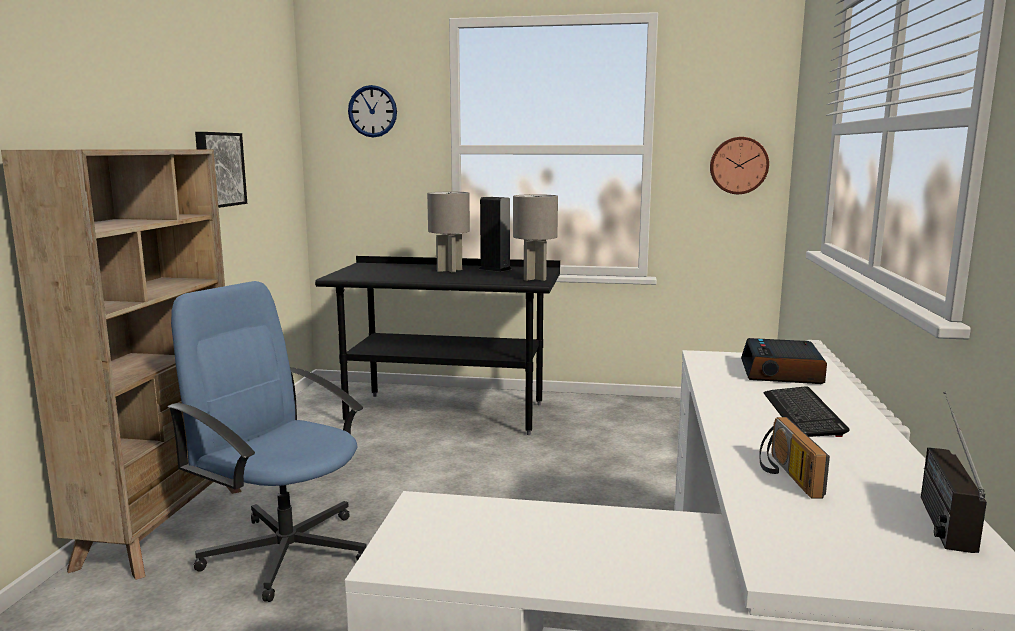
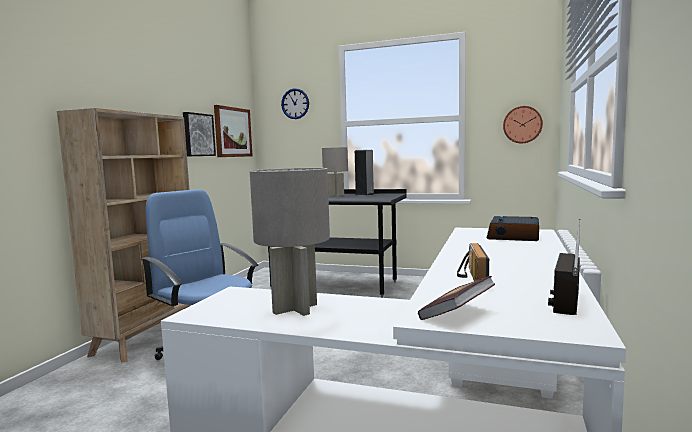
camera: 10 degrees right, 5 degrees down
(269, 159) = (232, 132): none -> picture
(534, 278) = (385, 197): grey table lamp -> grey table lamp (295, 309)
(802, 414) = (510, 253): keyboard -> none
(819, 558) = (456, 314): none -> book

